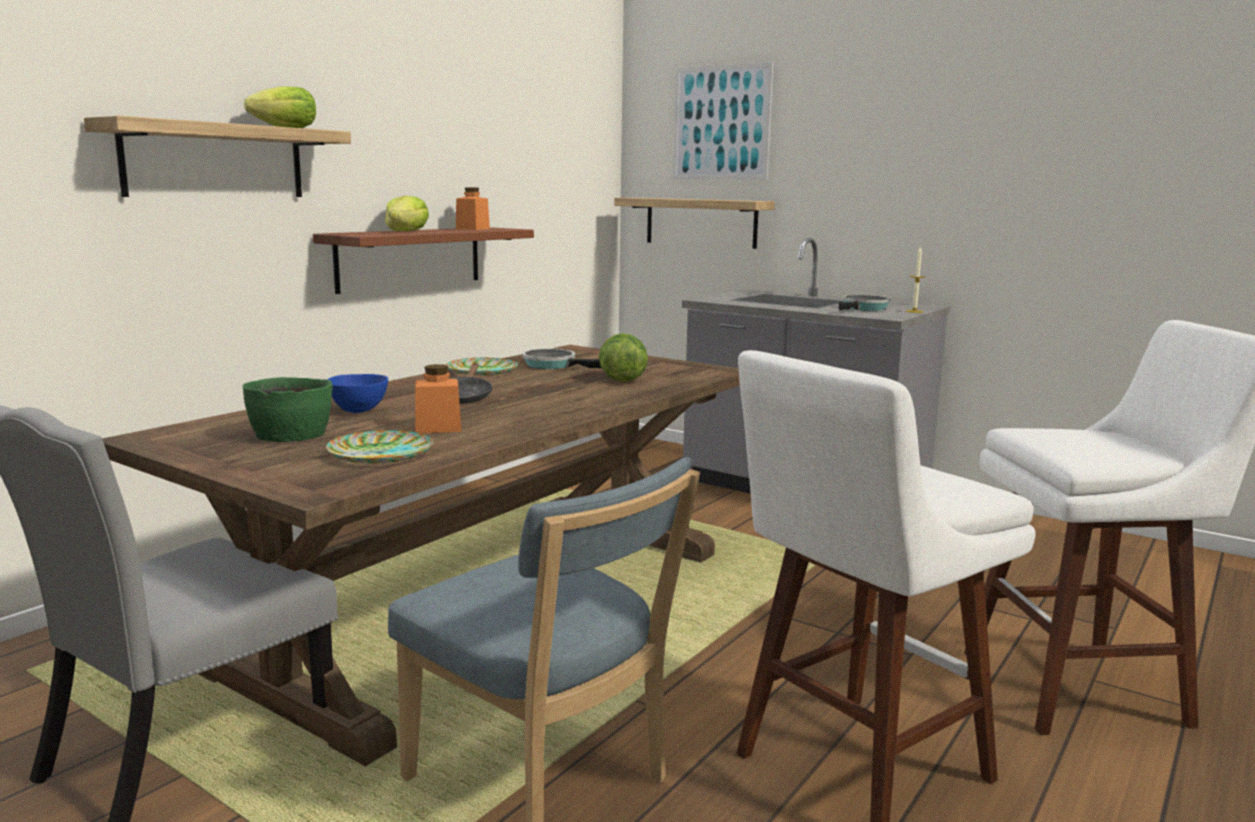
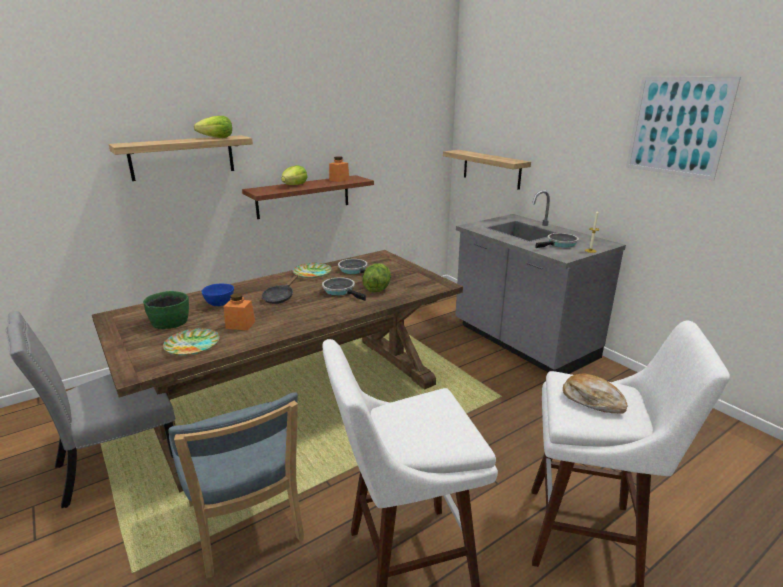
camera: 20 degrees right, 10 degrees up
(563, 385) = (341, 291): none -> frying pan
(721, 122) = (505, 108): picture -> picture (677, 126)
(1087, 441) = (592, 400): none -> bread

